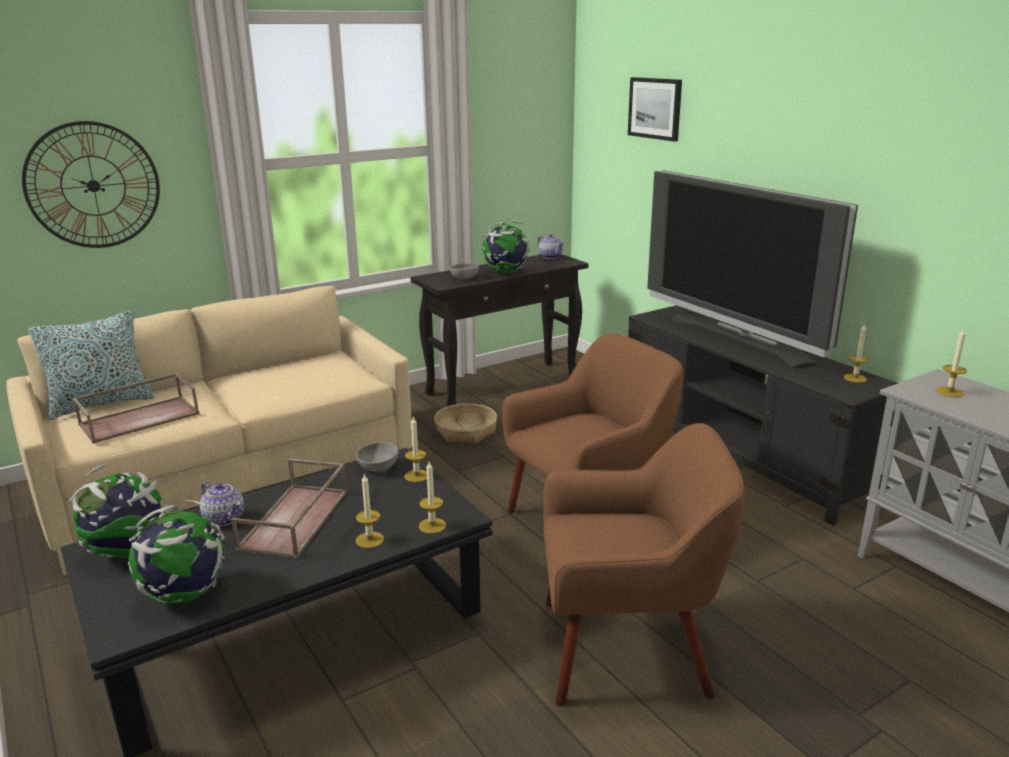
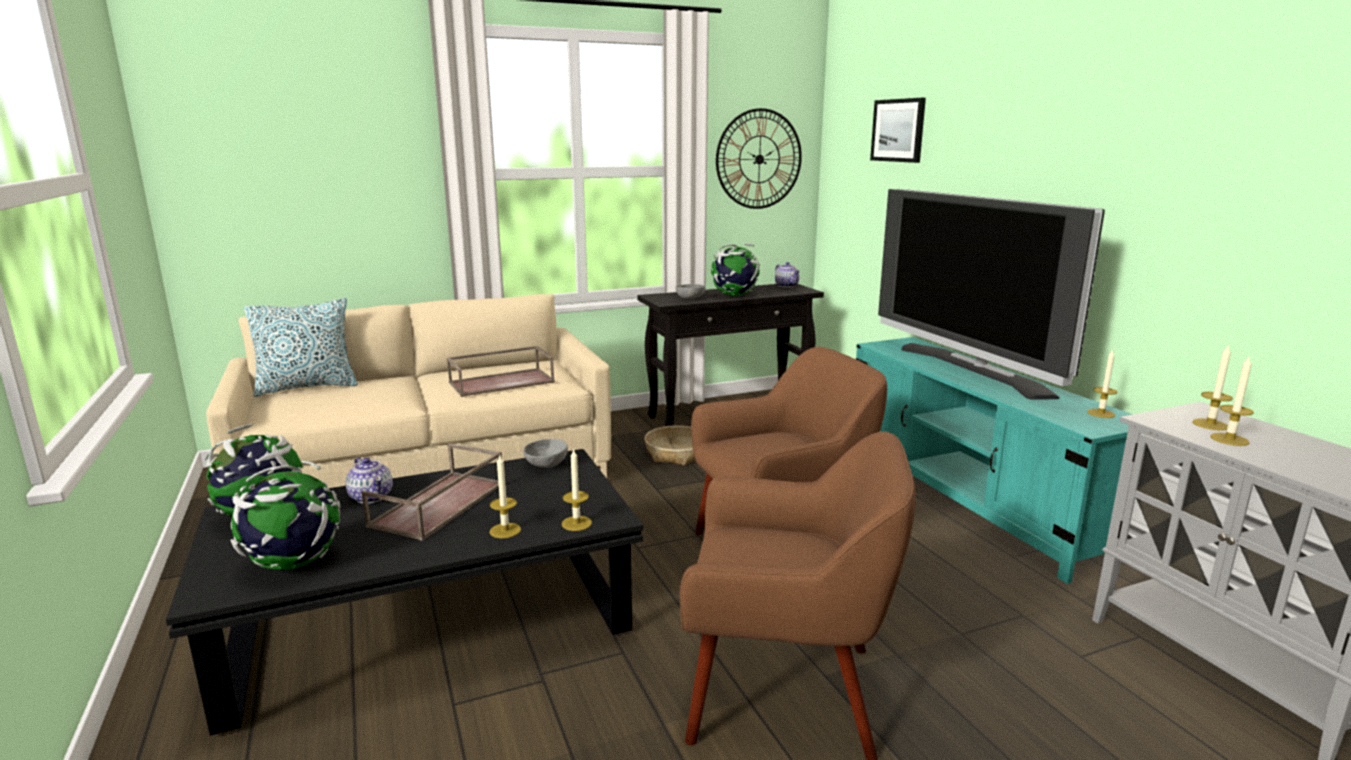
camera: 10 degrees right, 5 degrees down
(93, 185) = (331, 183): wall clock -> wall clock (759, 159)
(140, 418) = (334, 401): brown tray -> brown tray (502, 382)
(416, 476) = (582, 475): candle -> candle (1229, 439)
(740, 453) = (970, 498): black tv stand -> turquoise tv stand

